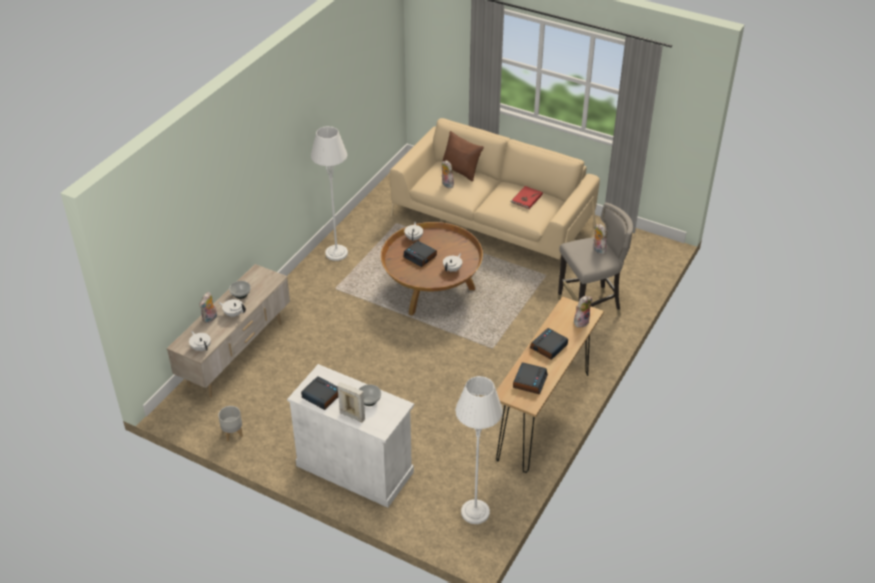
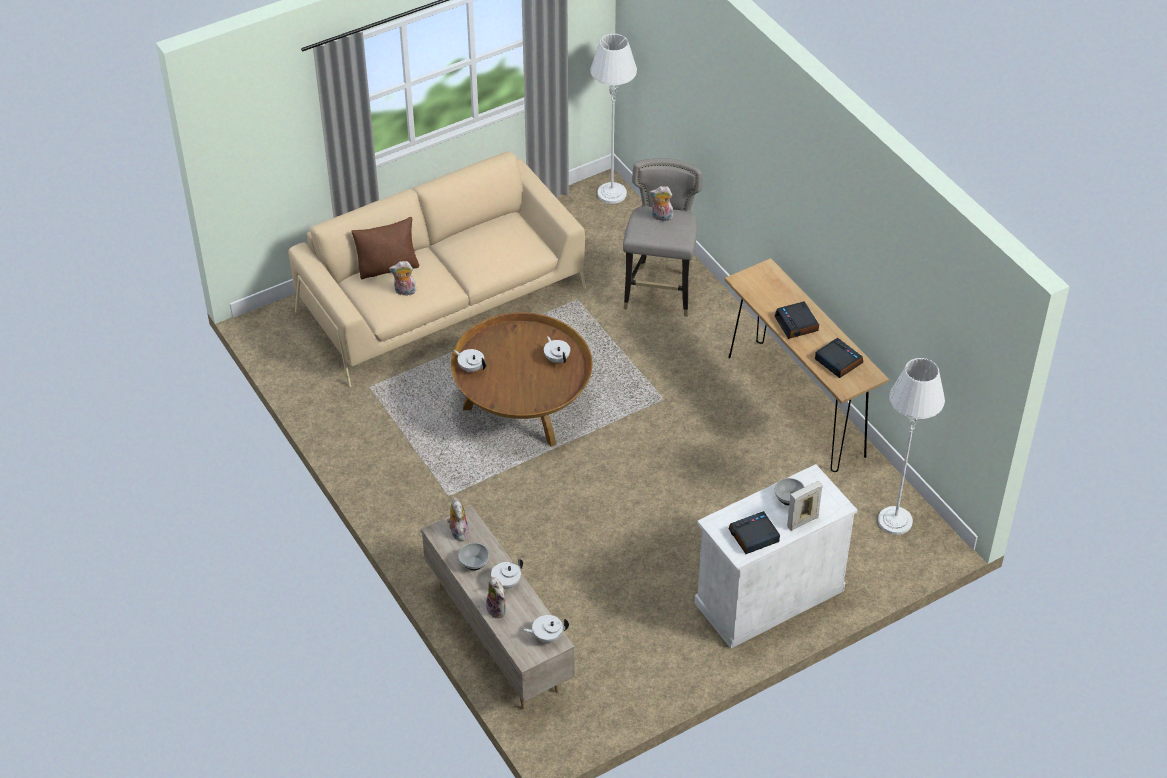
camera: 60 degrees left, 5 degrees up
(232, 433) = (636, 690): grey planter -> none
(336, 253) = (379, 468): white floor lamp -> white floor lamp (611, 194)
(420, 256) = (511, 376): alarm clock -> none
(526, 199) = (494, 237): red book -> none
(581, 321) = (775, 282): plush toy -> plush toy (458, 531)

